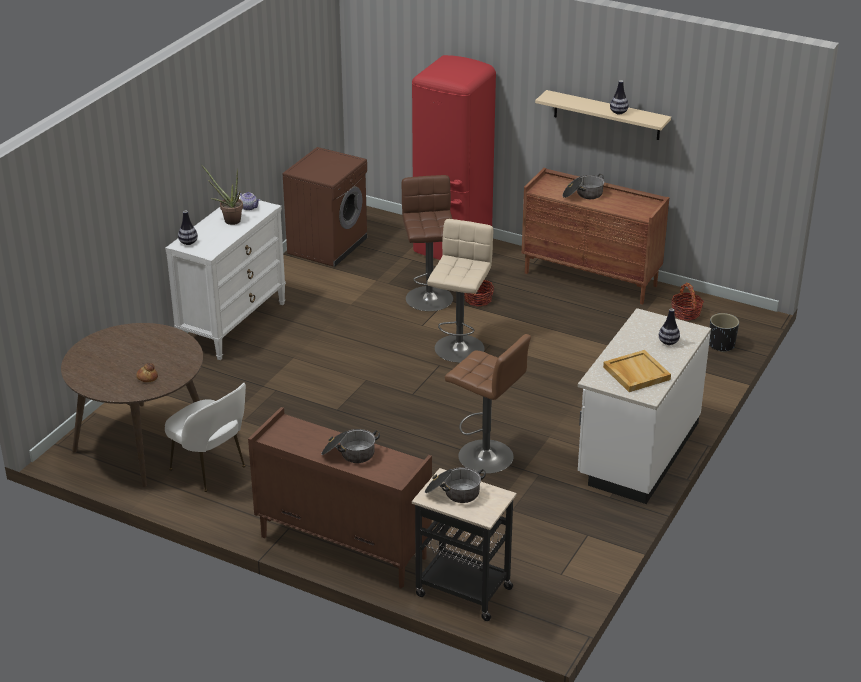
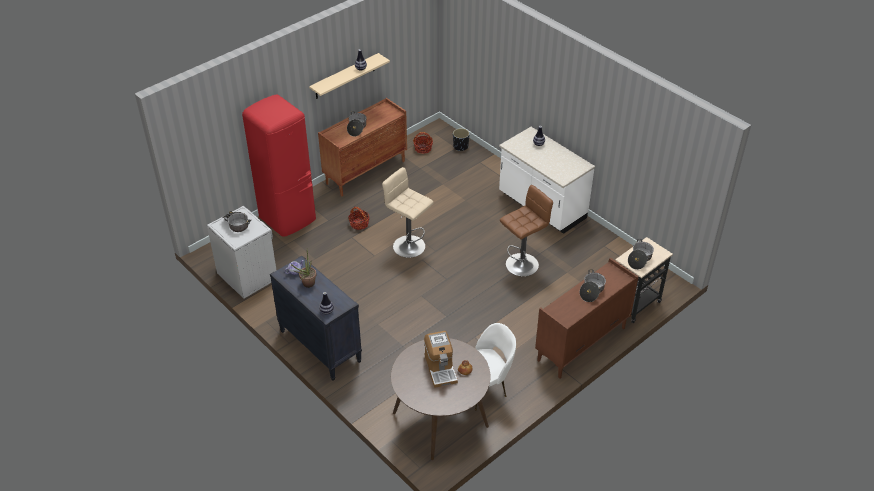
camera: 70 degrees left, 10 degrees up
(143, 358) = (440, 368): none -> coffee machine
(233, 324) = (320, 346): white dresser -> black dresser
(328, 163) = (236, 224): none -> cooking pot
(329, 246) = (248, 275): brown washing machine -> white washing machine
(429, 298) = (345, 244): brown stool -> none
(635, 373) = (562, 163): beige tray -> none

